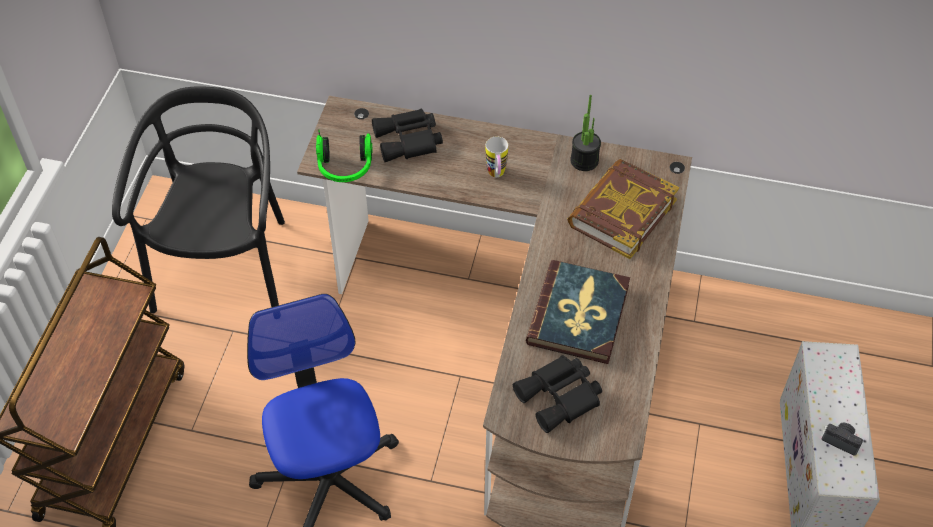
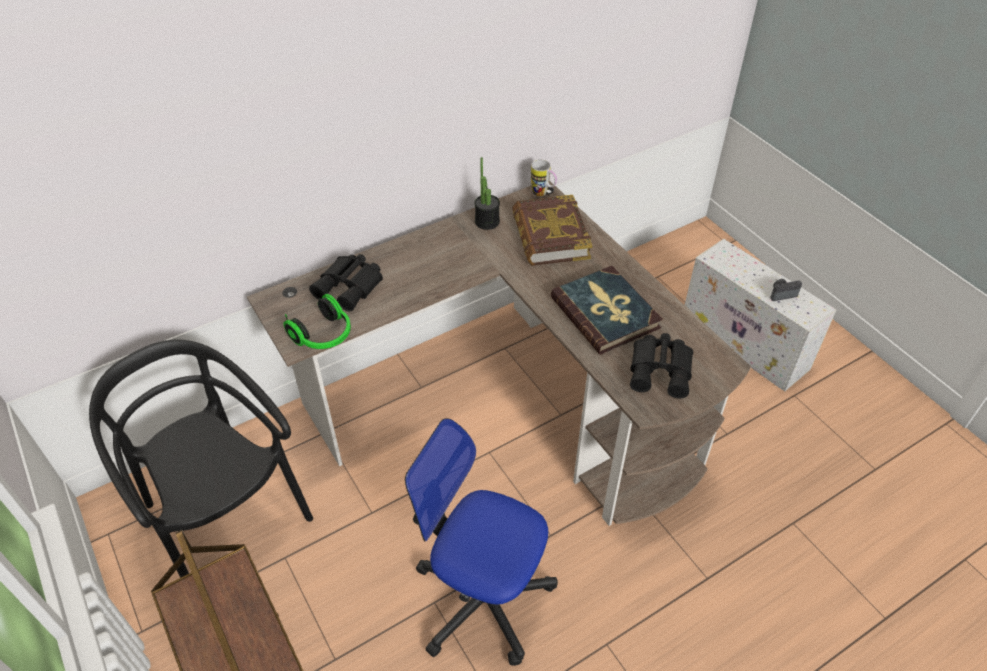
camera: 45 degrees left, 5 degrees down
(496, 175) = (442, 267): mug -> mug (543, 194)

